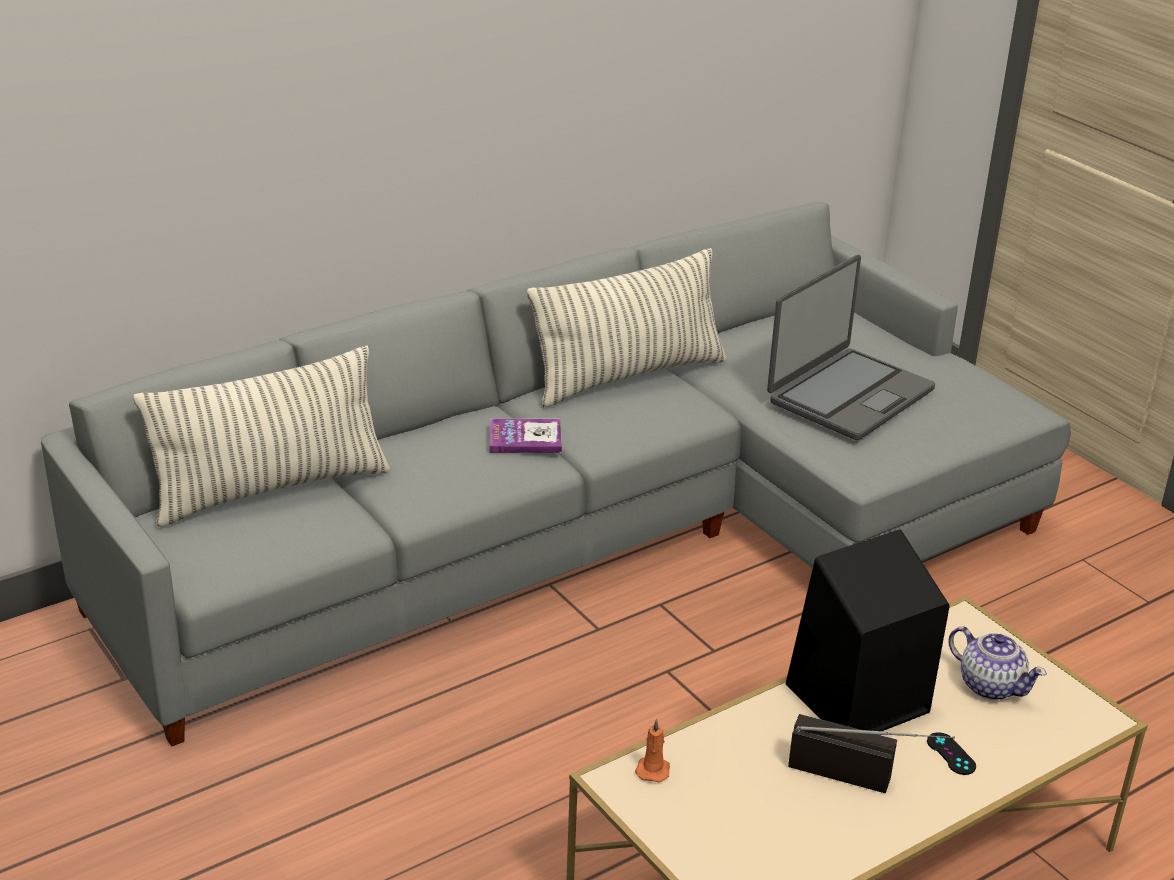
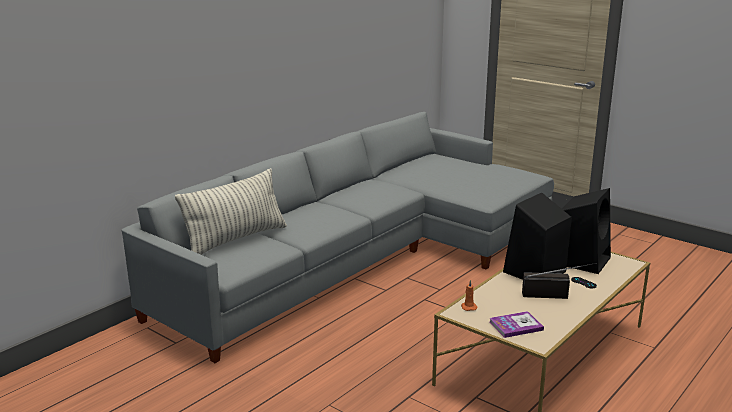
camera: 15 degrees left, 10 degrees down
(525, 438) = (339, 208): book -> book (516, 326)
(628, 376) = (368, 184): pillow -> none
(849, 395) = (464, 178): laptop -> none
(990, 685) = (582, 260): teapot -> black speaker

